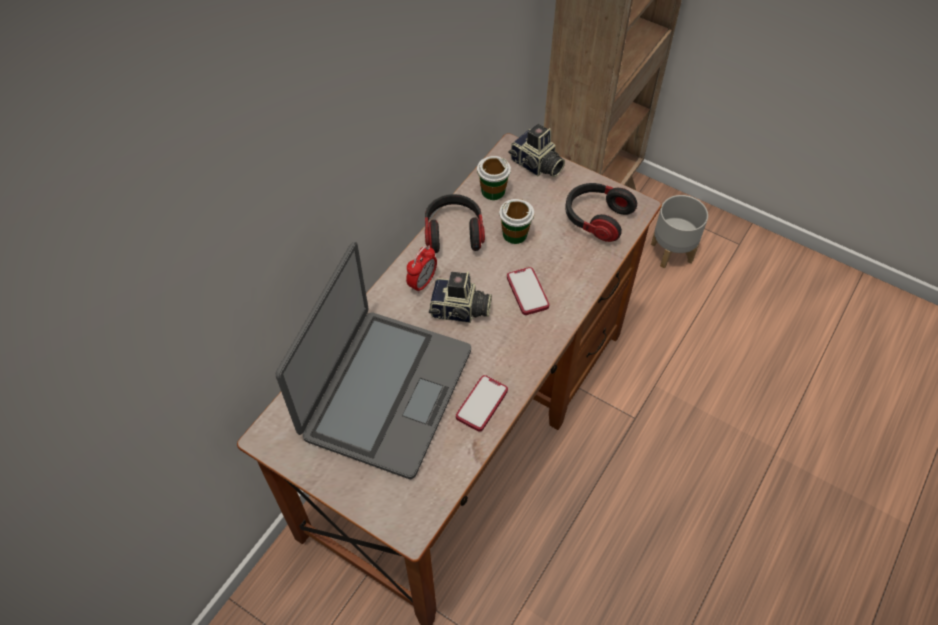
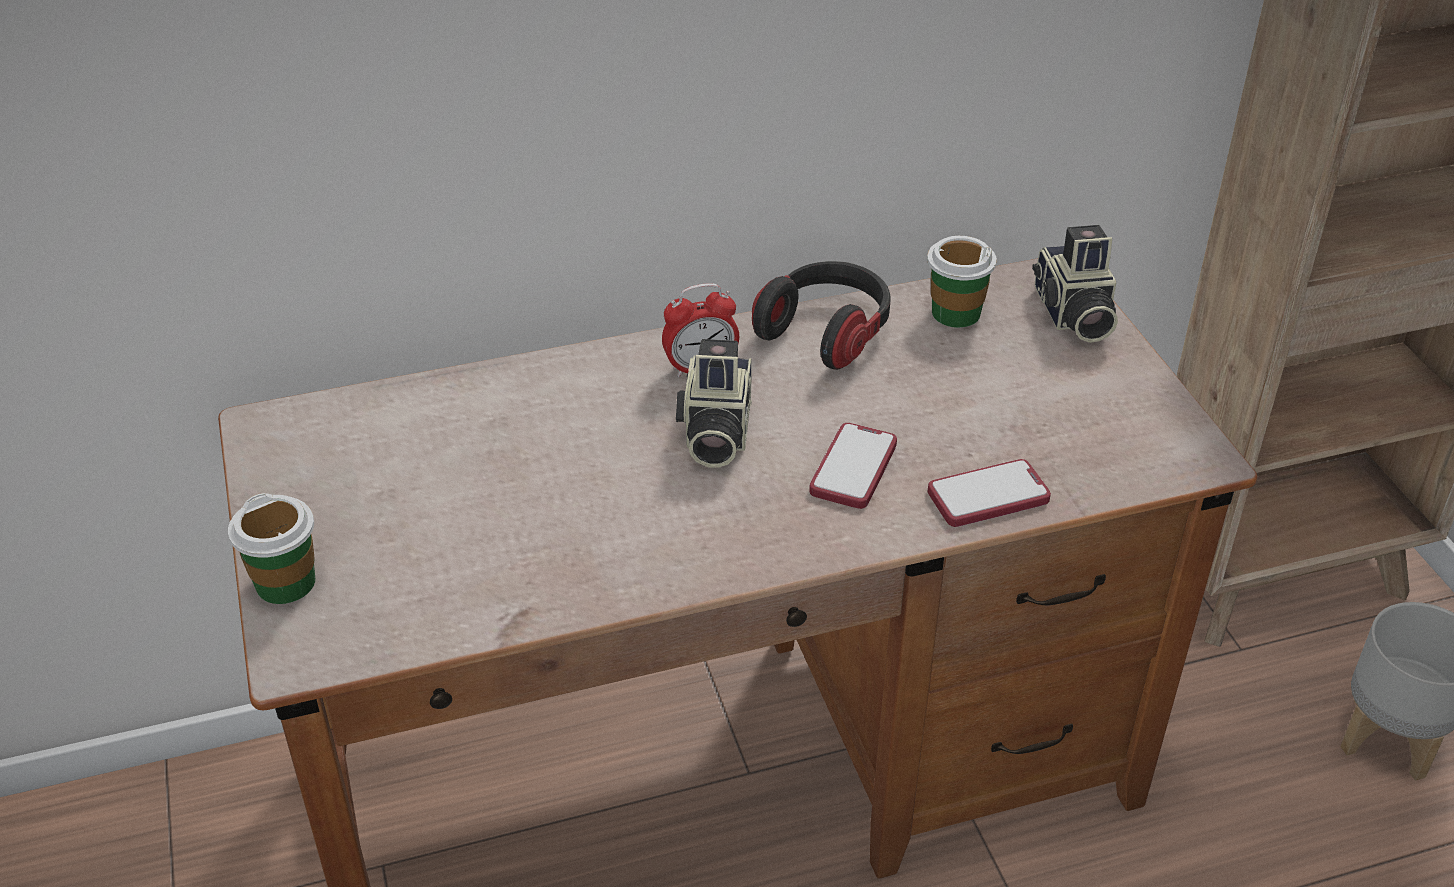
camera: 40 degrees right, 15 degrees down
(385, 392) = (479, 468): laptop -> none
(460, 311) = (714, 433): camera -> camera turned 45 degrees clockwise
(481, 404) = (598, 568): phone -> phone (988, 496)
(515, 234) = (925, 384): cup -> cup (285, 583)
(596, 219) = (1097, 435): headphones -> none

